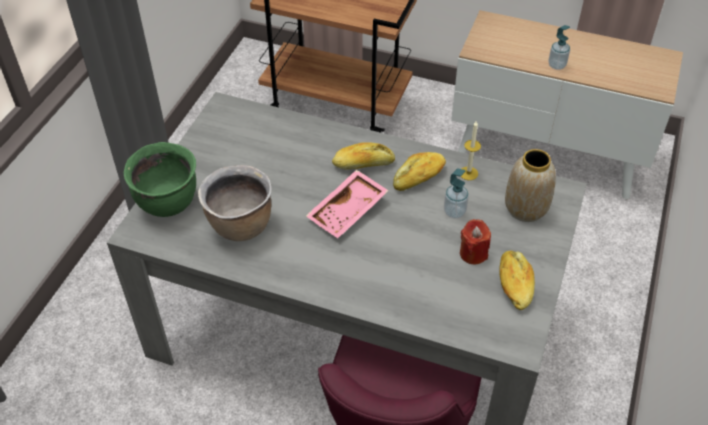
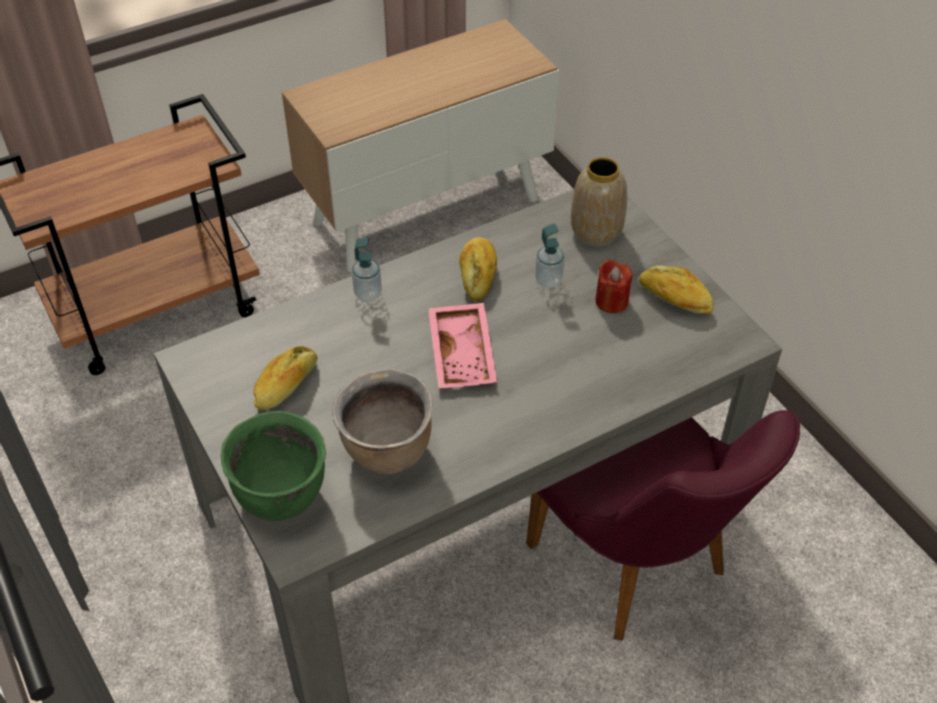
camera: 50 degrees left, 0 degrees up
(363, 164) = (412, 303): bread -> bread (287, 385)
(468, 173) = (511, 239): candle -> none
(556, 65) = (424, 98): soap dispenser -> soap dispenser (368, 294)

